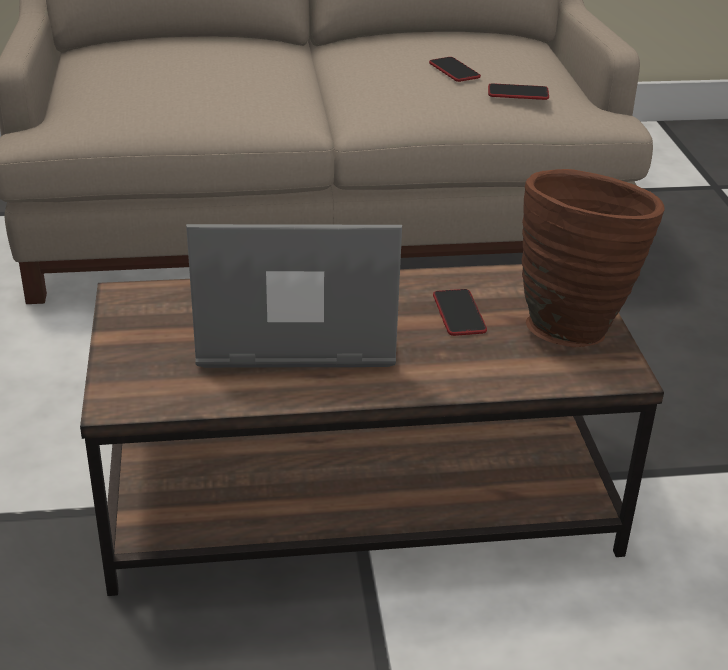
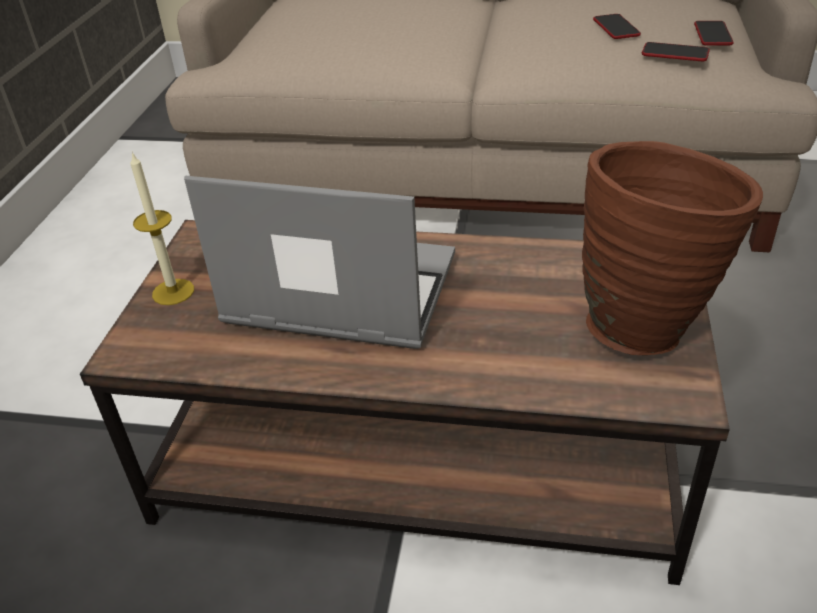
camera: 20 degrees right, 5 degrees up
(129, 347) = (173, 292): none -> candle
(459, 314) = (520, 294): phone -> phone (713, 34)

